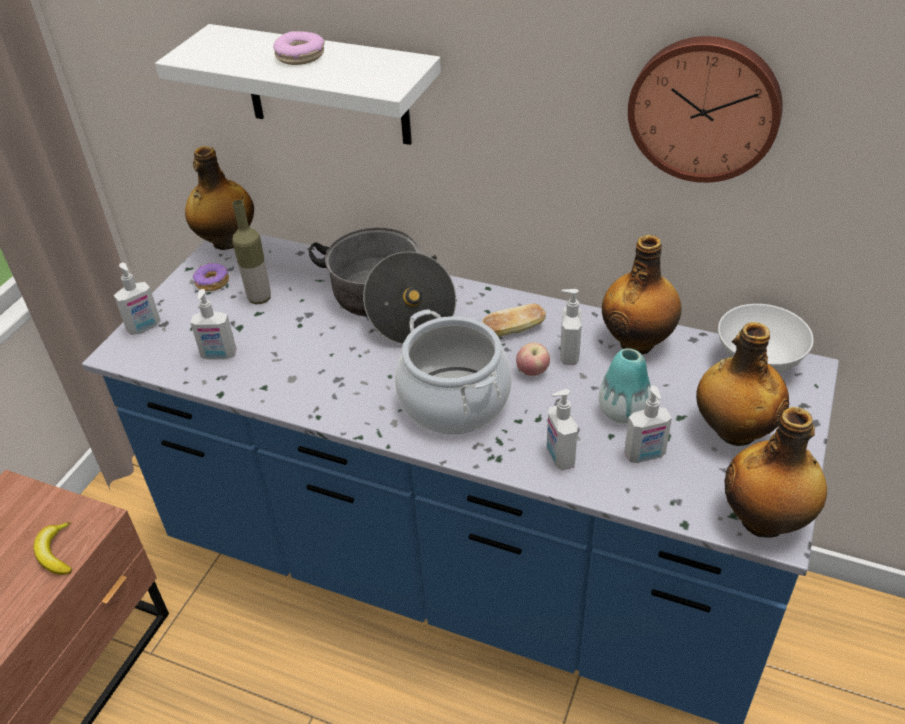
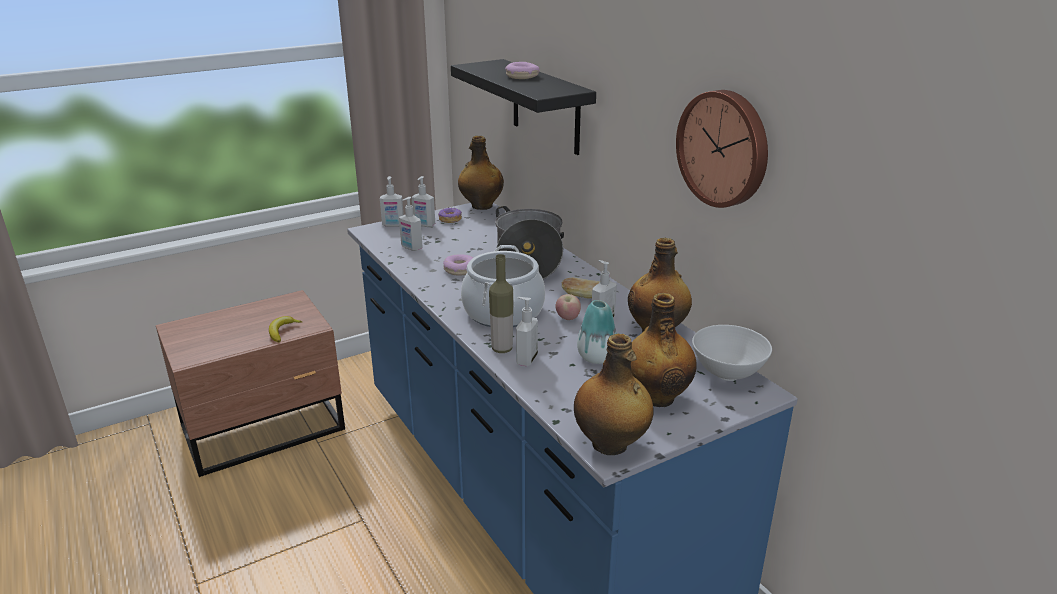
camera: 35 degrees right, 15 degrees down
(259, 298) = (464, 233): bottle -> bottle (502, 349)
(325, 360) = (460, 269): none -> donut
(326, 85) = (545, 107): white shelf -> black shelf
(645, 456) = (579, 382): soap dispenser -> soap dispenser (424, 225)

